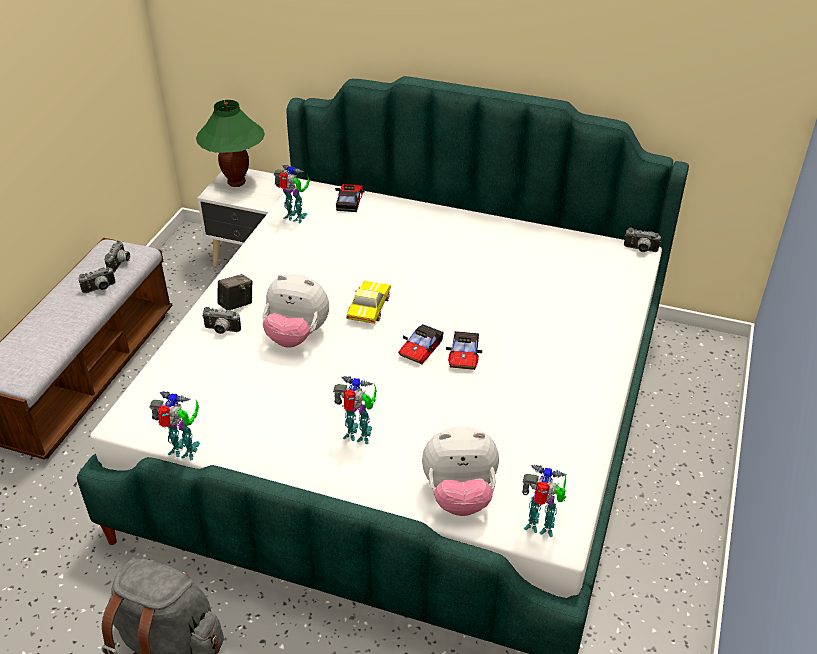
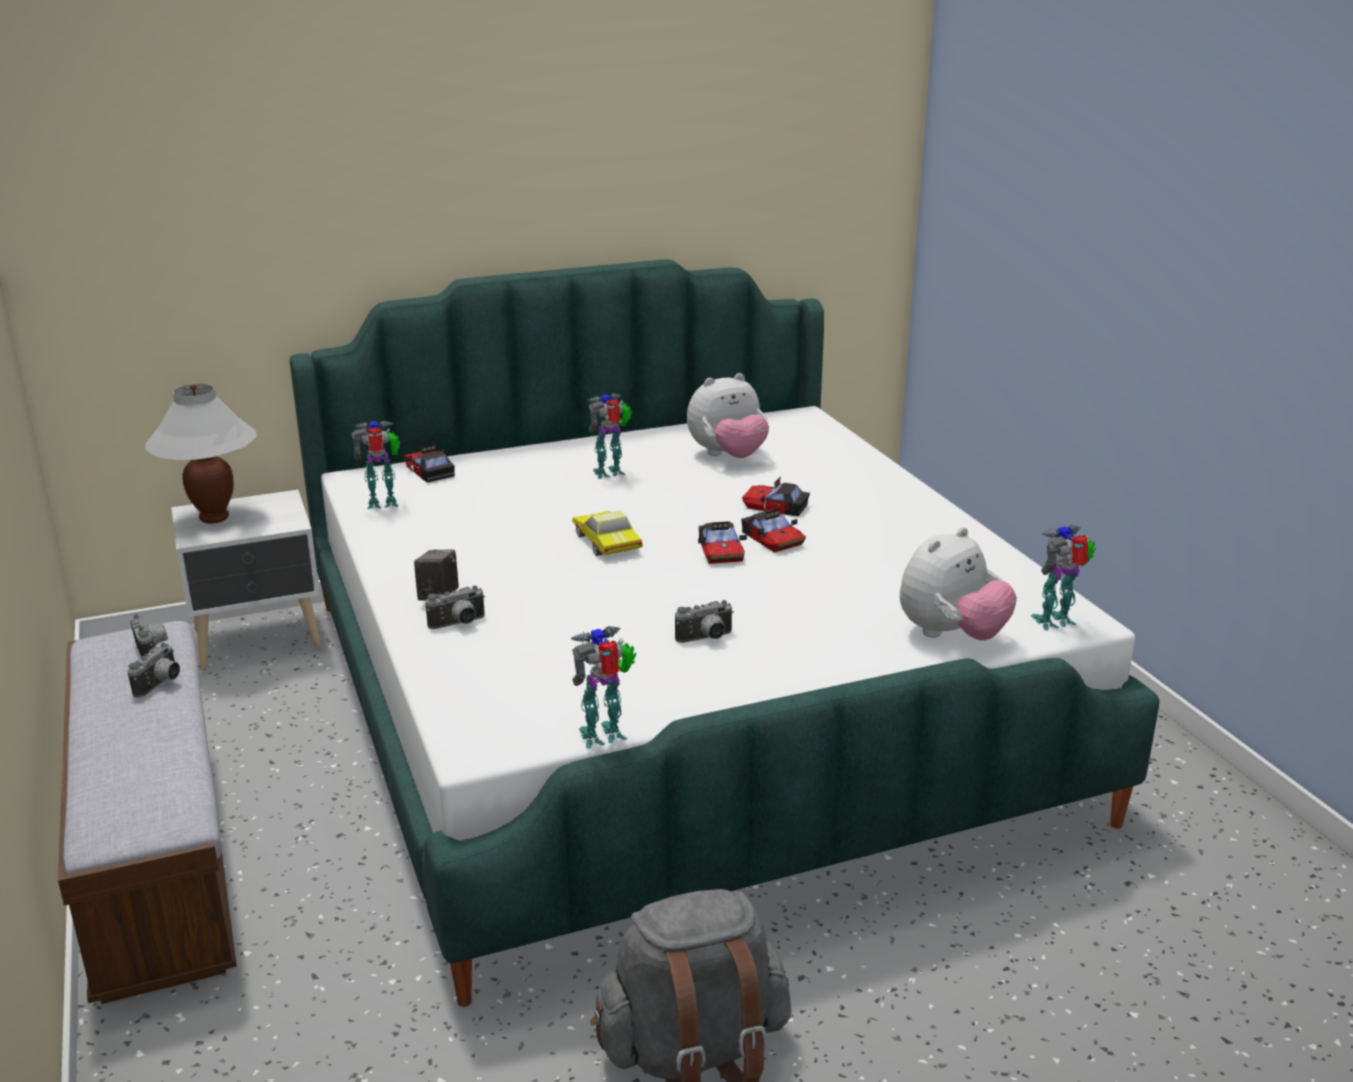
camera: 40 degrees left, 15 degrees down
(236, 182) = (214, 518): green table lamp -> white table lamp
(296, 336) = (563, 593): plush toy -> plush toy (728, 456)
(359, 436) = (777, 638): toy robot -> toy robot (610, 473)
(504, 328) = (776, 506): none -> toy car
(640, 250) = (802, 413): camera -> camera (706, 639)

